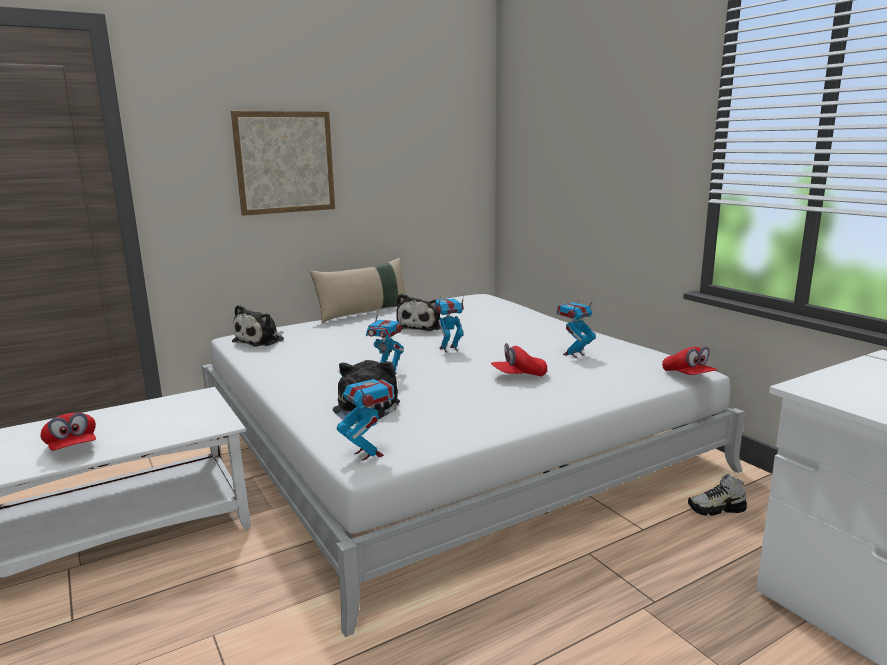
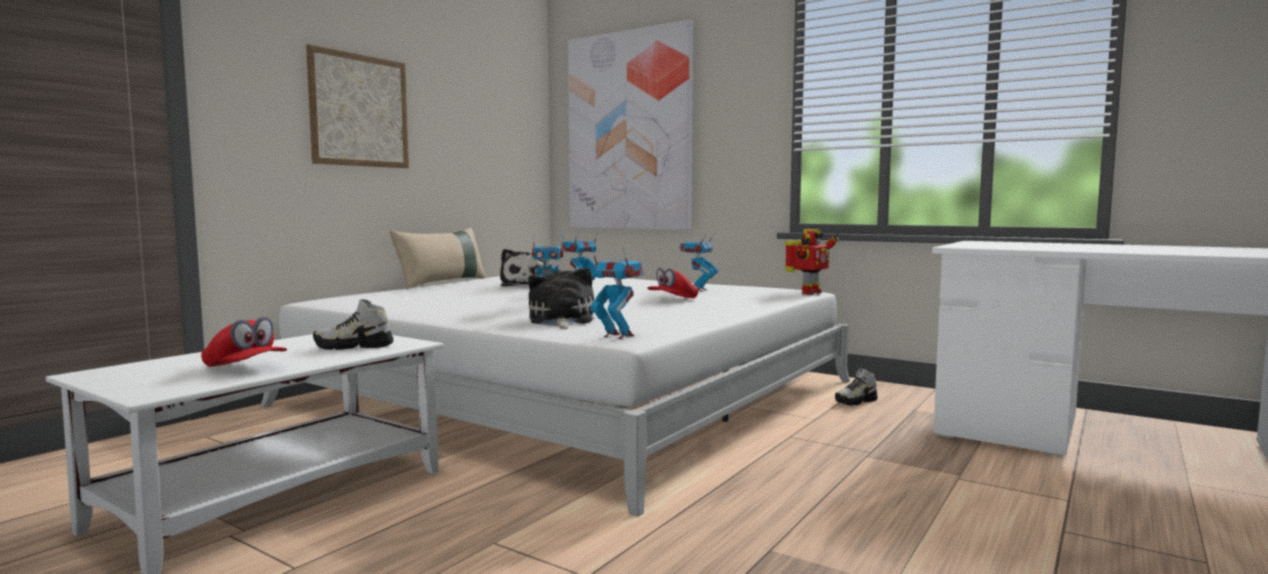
camera: 25 degrees left, 10 degrees down
(177, 423) = (354, 346): none -> shoe
(261, 340) = (354, 300): plush toy -> none
(559, 160) = (629, 131): none -> picture
(688, 376) = (809, 293): red cap -> toy robot

